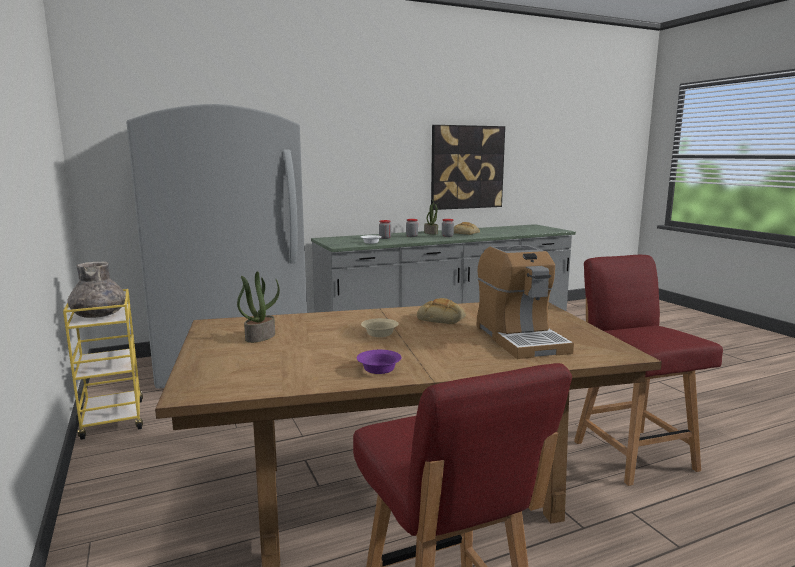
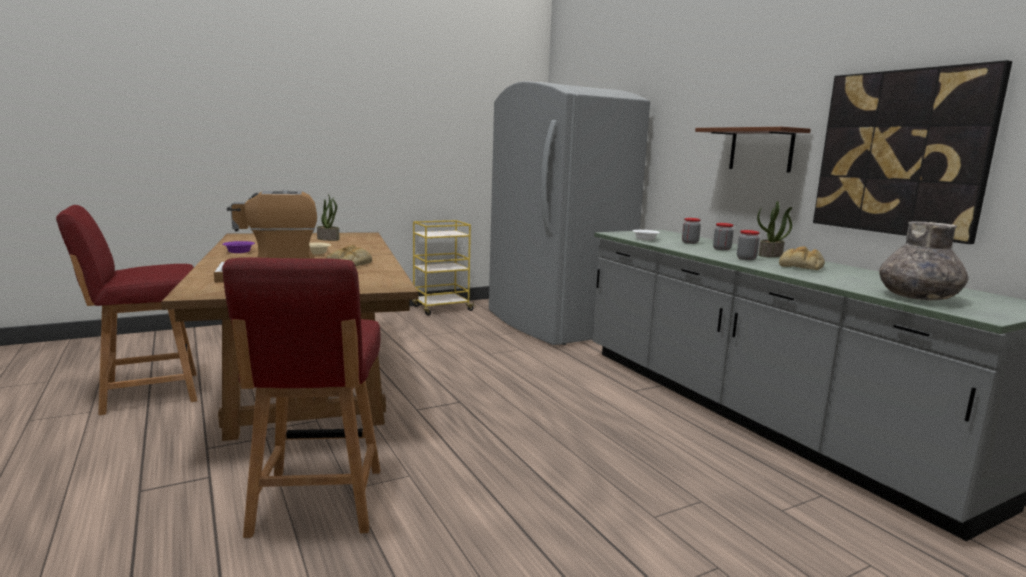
camera: 85 degrees right, 0 degrees up
(99, 315) = (437, 233): grey vase -> grey vase (918, 298)
(387, 168) = (761, 150): none -> brown shelf
(632, 454) = (317, 503): red chair -> red chair turned 105 degrees clockwise

